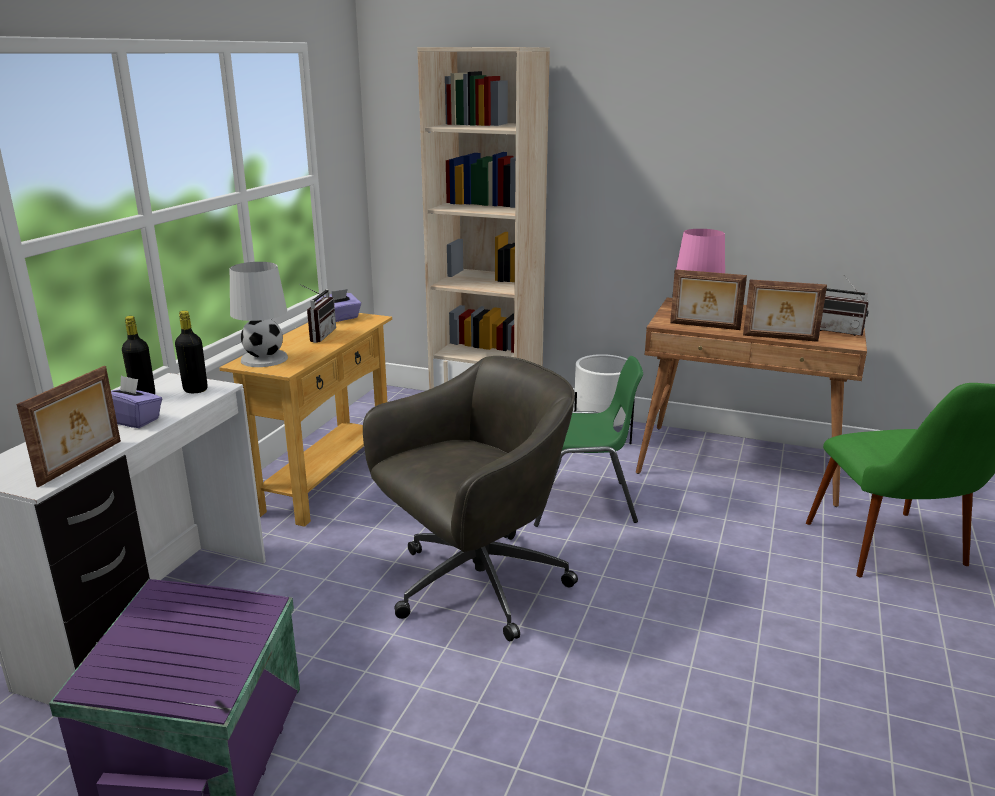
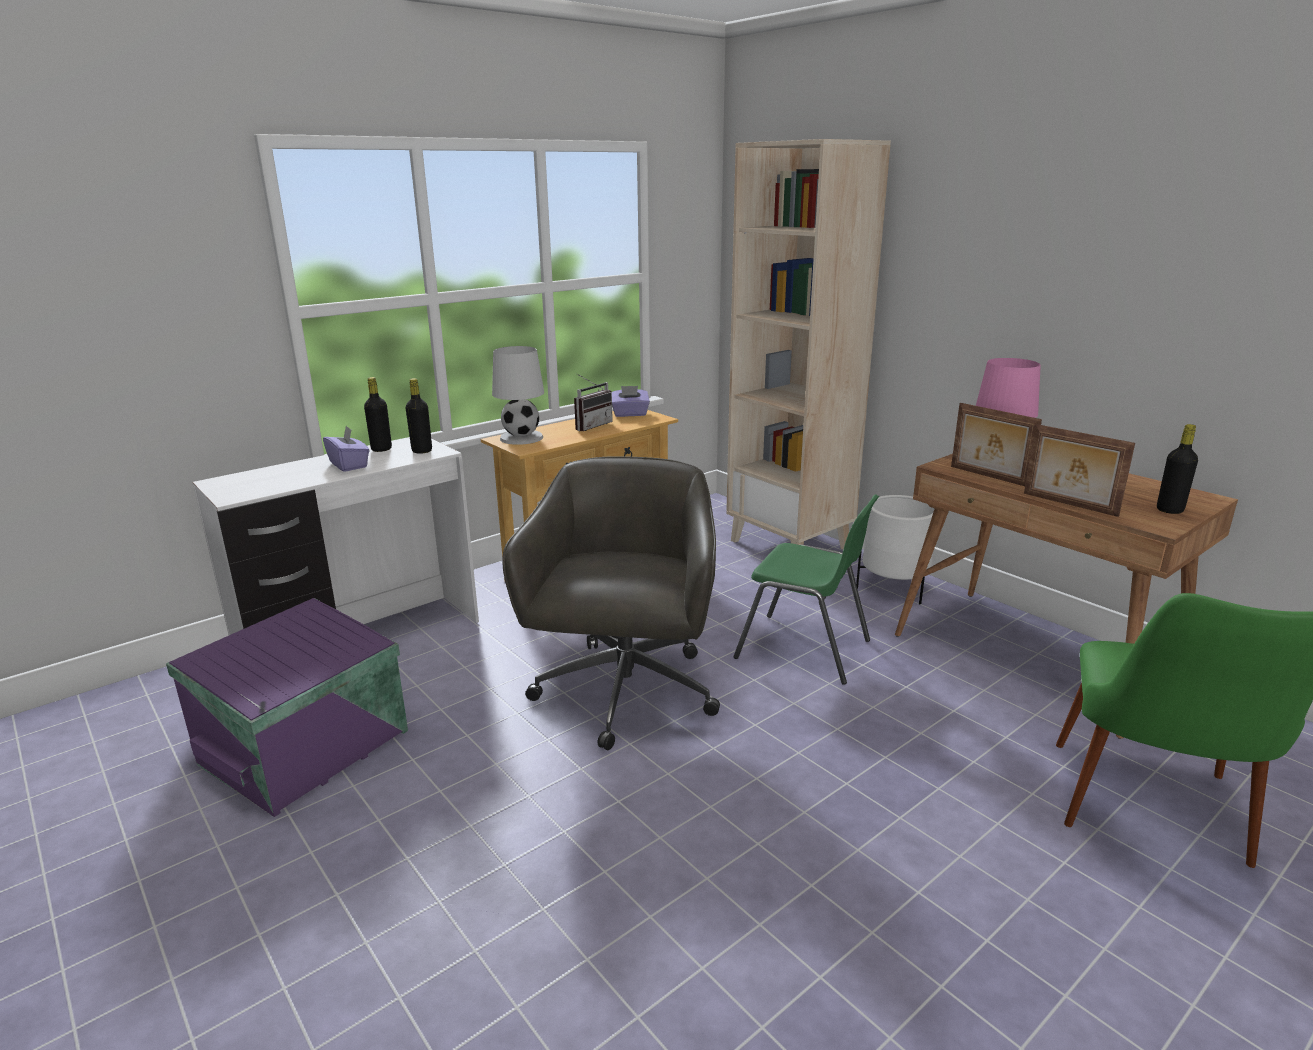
camera: 30 degrees right, 0 degrees up
(82, 463) = (276, 488): picture frame -> none
(474, 585) = (624, 694): grey office chair -> grey office chair turned 75 degrees counterclockwise
(839, 331) = (1169, 510): radio -> black bottle

